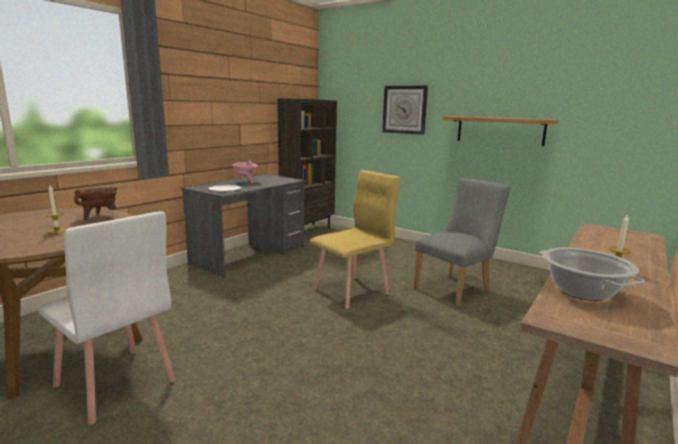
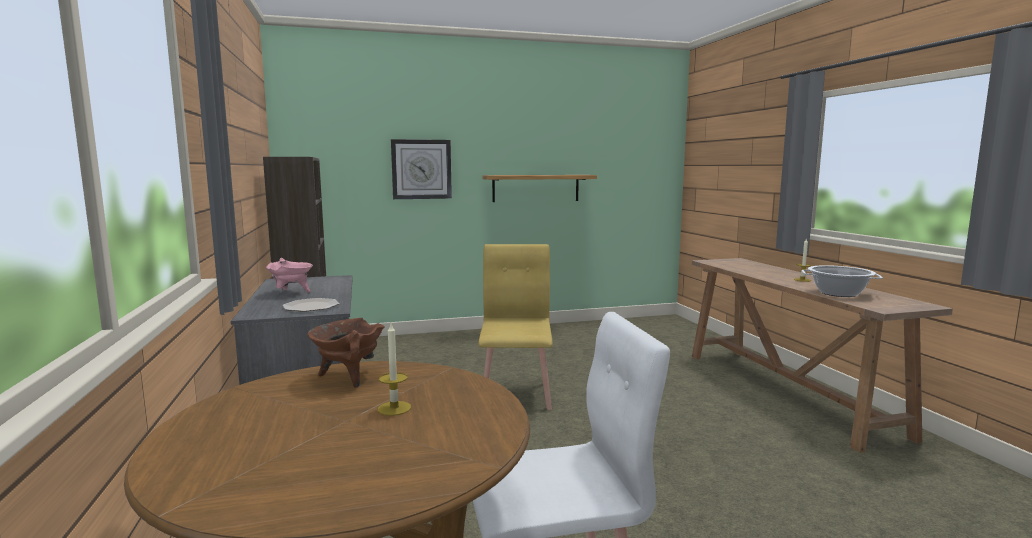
camera: 50 degrees left, 5 degrees down
(456, 288) = (579, 357): grey chair -> none

